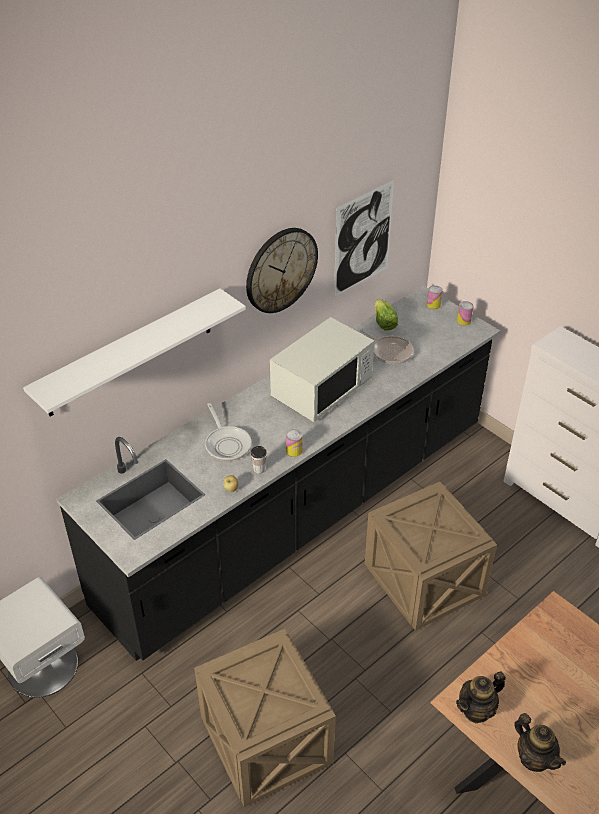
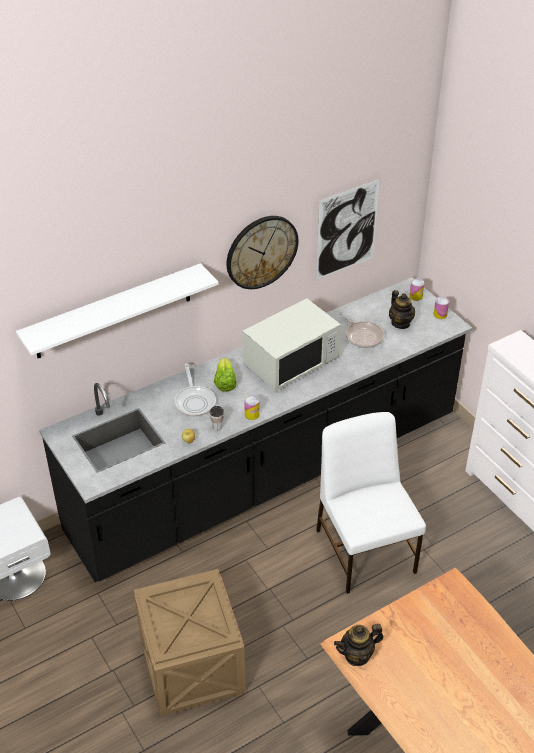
camera: 10 degrees right, 0 degrees up
(383, 322) = (364, 308): lettuce -> lettuce (225, 382)
(423, 579) = (365, 549): crate -> white chair
(534, 758) = (395, 701): teapot -> teapot (400, 323)

